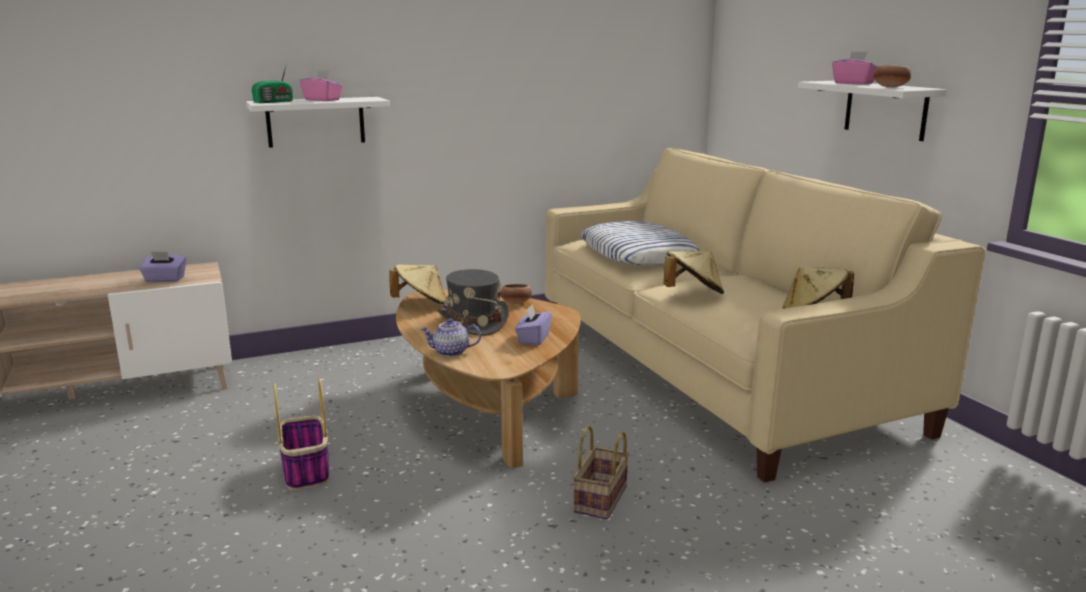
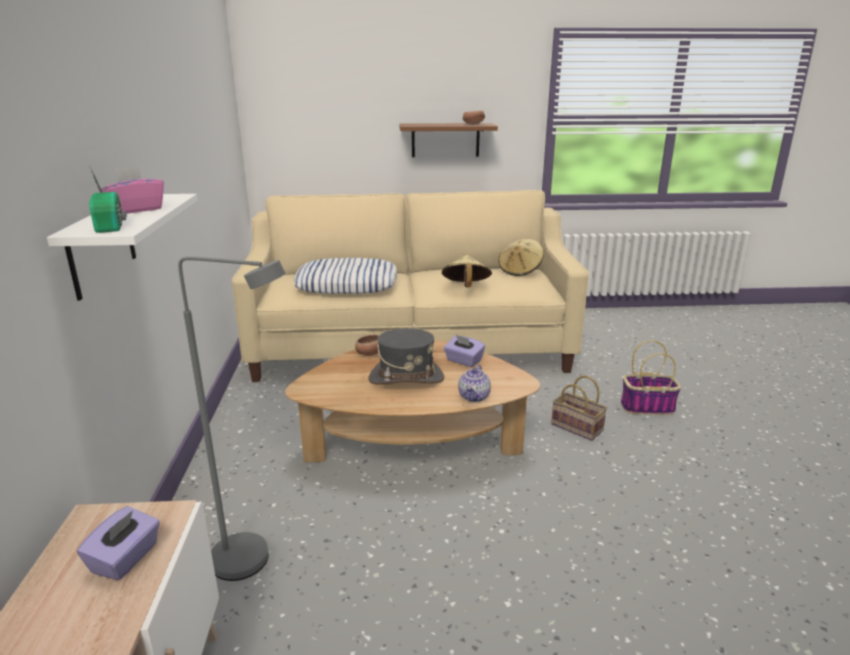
camera: 70 degrees left, 5 degrees up
(299, 382) = (254, 562): none -> grey floor lamp
(306, 471) = (486, 570): basket -> basket (647, 407)
(421, 304) = (331, 395): beige hat -> none
(853, 83) = (435, 124): pink tissue box -> none
(885, 110) = (445, 140): white shelf -> brown shelf

